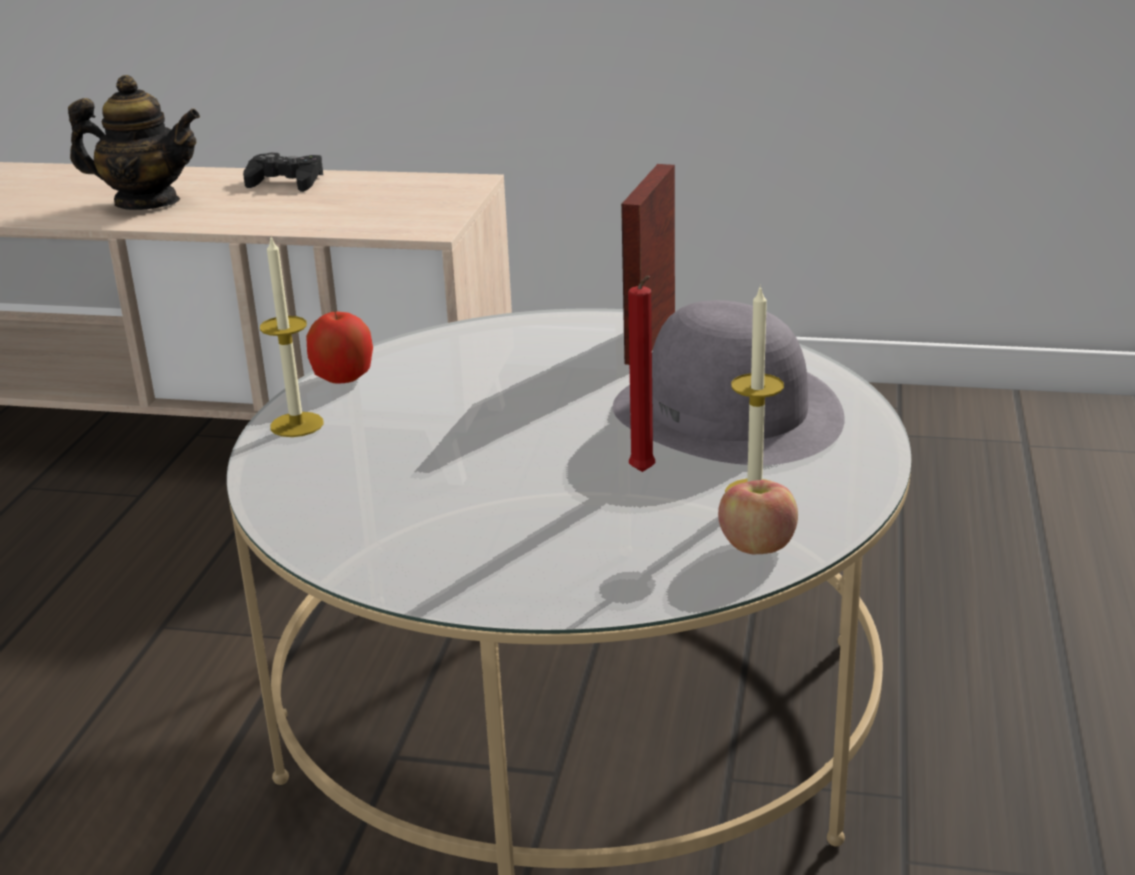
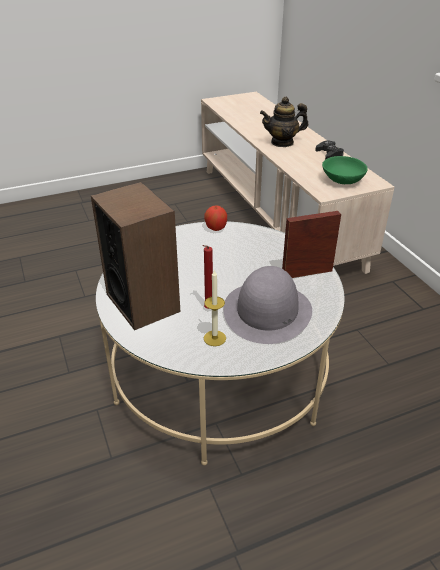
camera: 55 degrees right, 10 degrees up
(147, 203) = (282, 142): teapot -> teapot turned 105 degrees clockwise
(297, 424) = (181, 234): candle -> none
(408, 201) = (343, 180): none -> green bowl
(515, 547) = (143, 302): none -> speaker
(757, 546) = (180, 351): apple -> none

